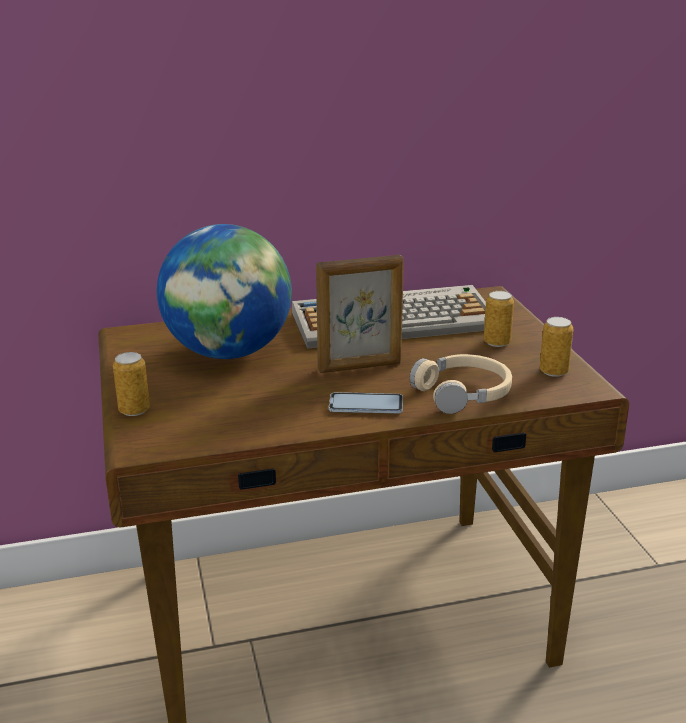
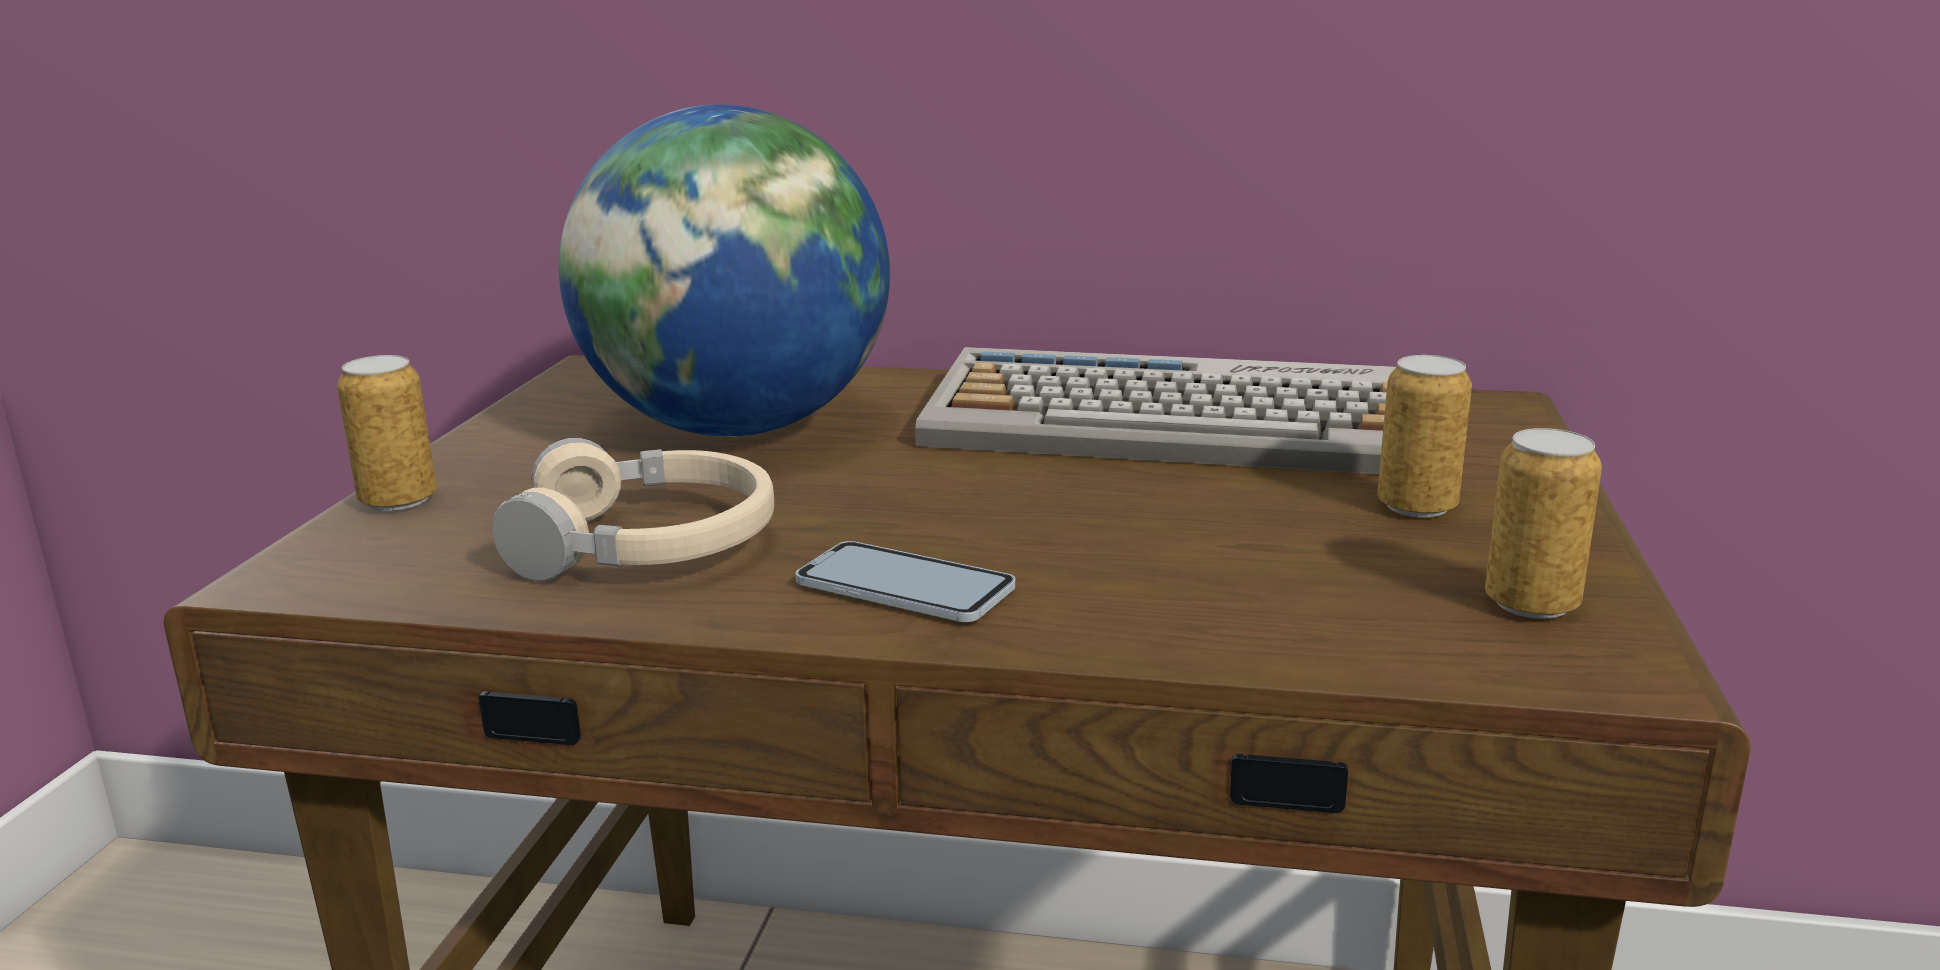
camera: 25 degrees right, 5 degrees down
(360, 367) = (993, 501): picture frame -> none
(463, 393) = (1199, 608): beige headphones -> beige headphones (647, 544)

